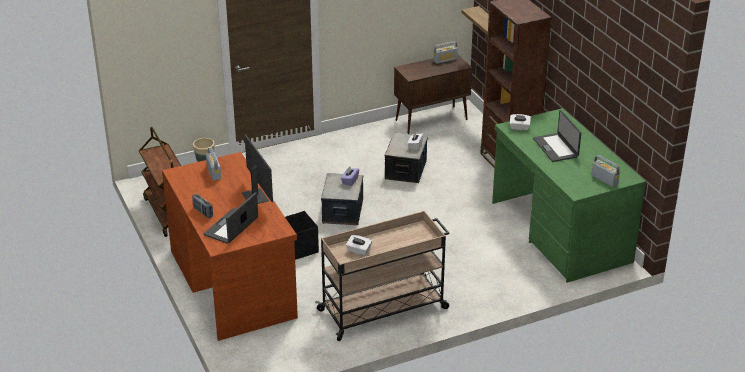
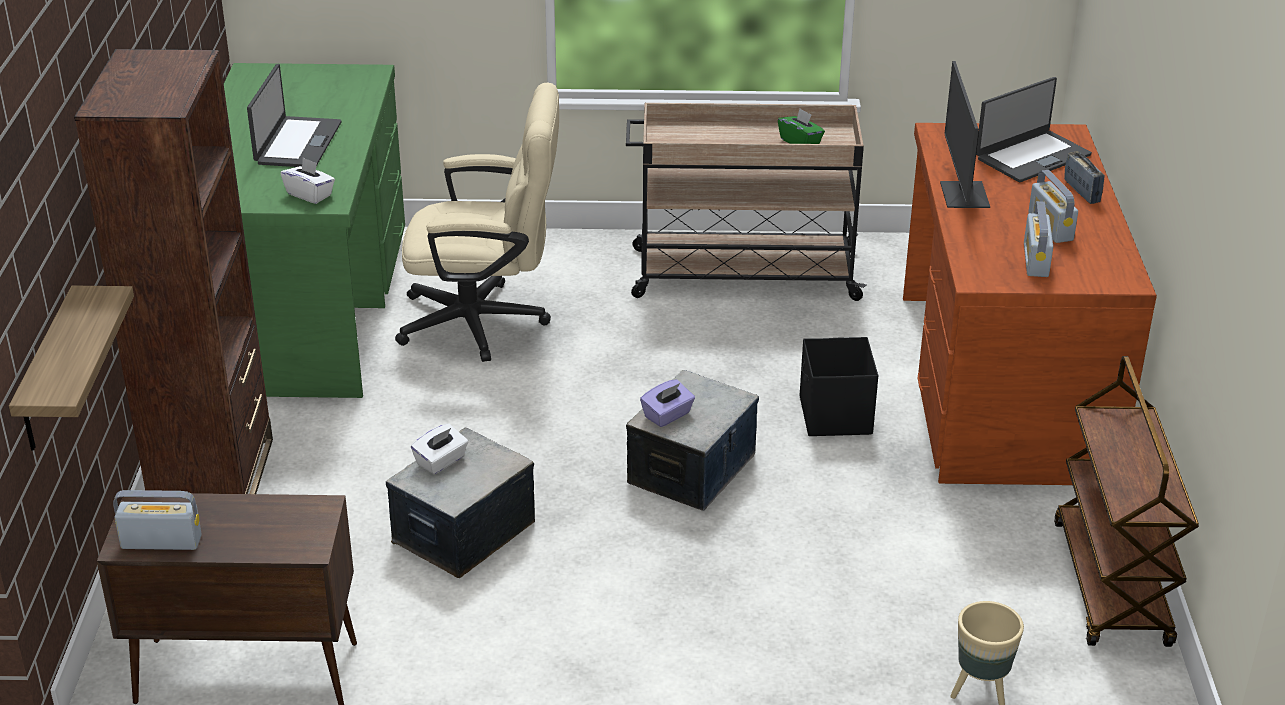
camera: 155 degrees left, 0 degrees up
(358, 251) = (800, 142): white tissue box -> green tissue box
(478, 248) = (486, 322): none -> beige office chair
(604, 179) = (296, 79): radio -> radio (1050, 227)

